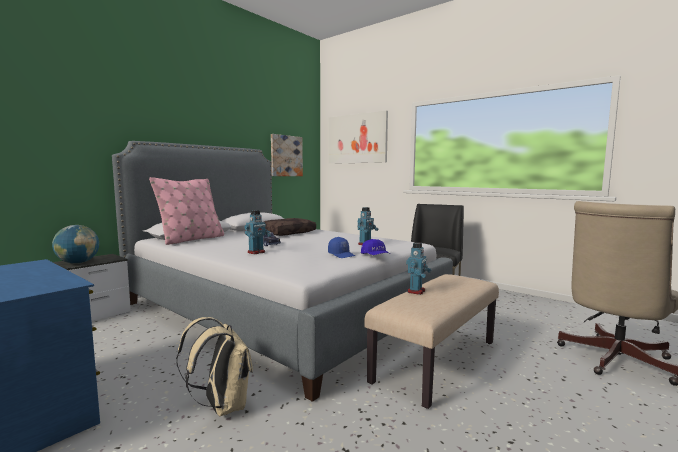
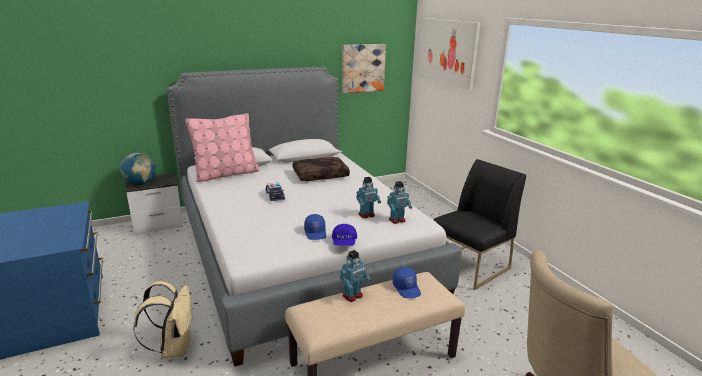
camera: 25 degrees right, 15 degrees up
(256, 252) = (250, 212): toy robot -> toy robot (397, 220)
(450, 281) = (407, 288): none -> blue cap

